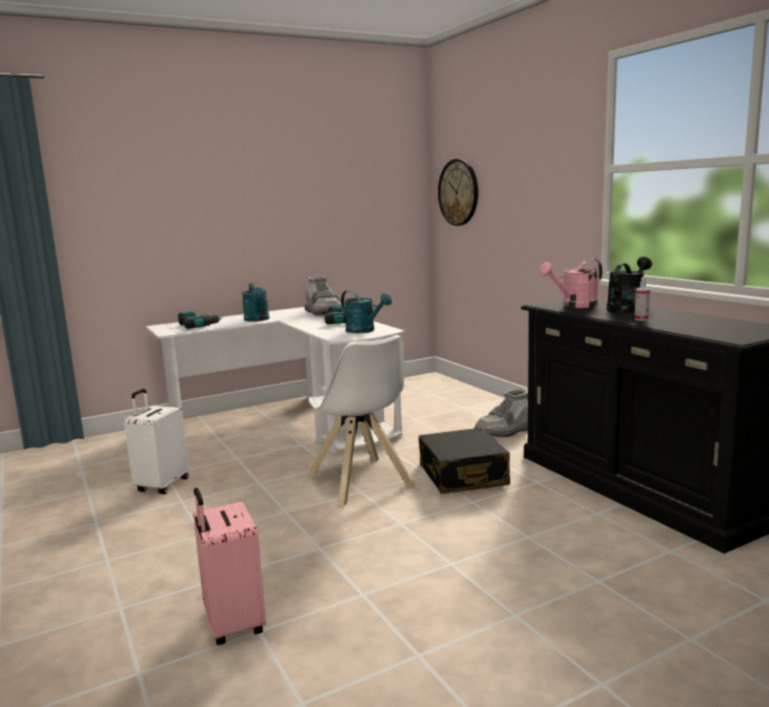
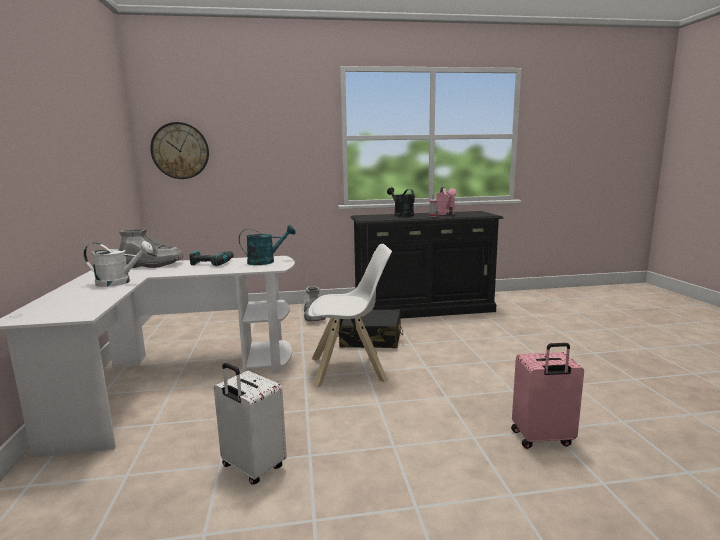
camera: 70 degrees left, 0 degrees up
(198, 326) = (79, 303): power drill -> none
(257, 320) = (119, 282): turquoise watering can -> white watering can
(574, 306) = (380, 217): pink watering can -> pink watering can (446, 214)

